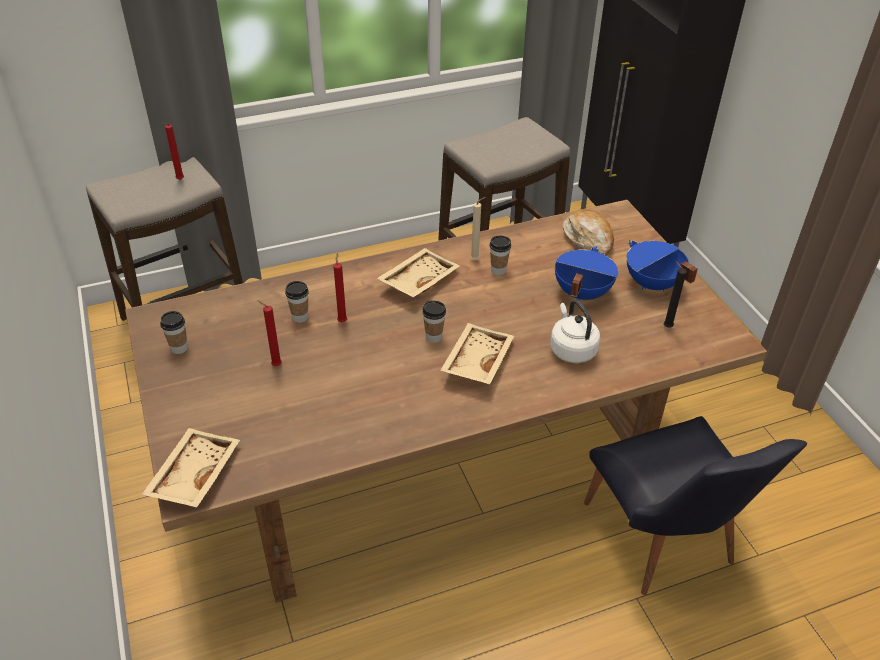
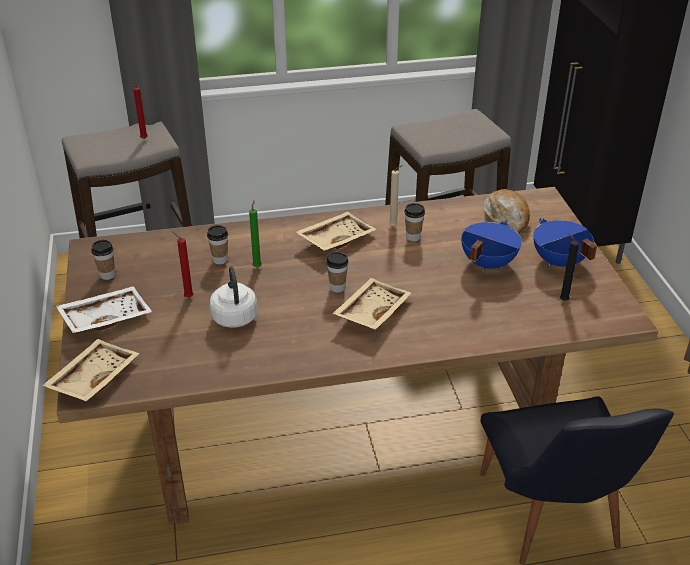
camera: 10 degrees right, 5 degrees down
(189, 400) = (105, 317): none -> white tray
(342, 321) = (257, 266): red candle -> green candle
(571, 349) = (464, 310): white kettle -> white kettle (234, 315)

